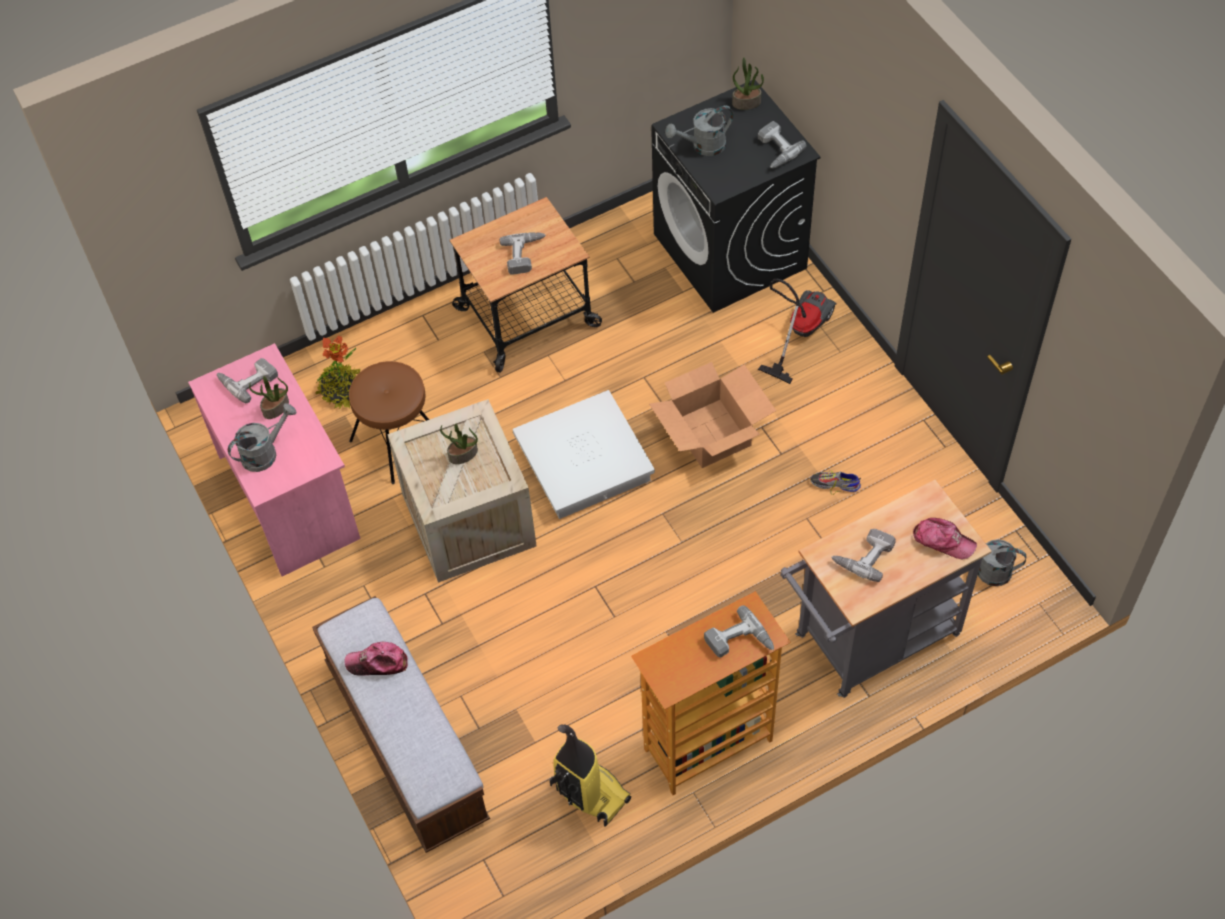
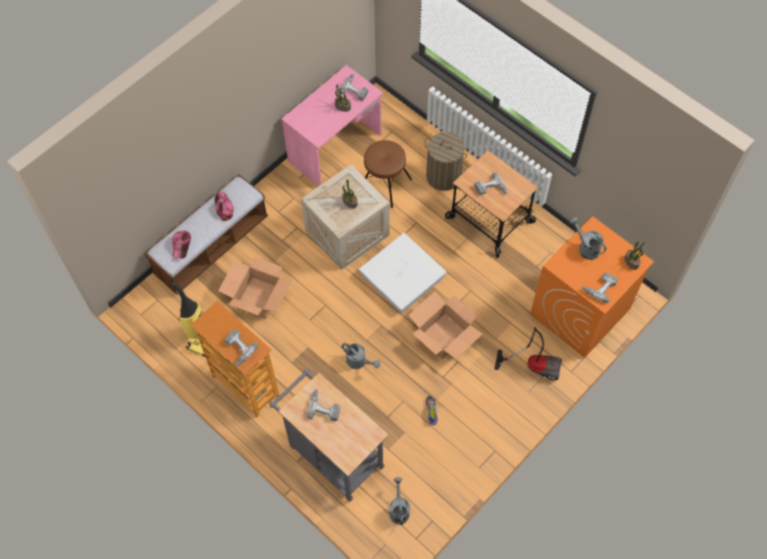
camera: 70 degrees right, 5 degrees up
(265, 452) = (314, 112): grey watering can -> grey watering can (359, 362)
(341, 391) = (407, 148): potted plant -> none
(418, 356) = (443, 176): none -> laundry basket
(542, 687) = (258, 298): none -> cardboard box
(731, 252) = (580, 312): black washing machine -> orange washing machine
(943, 541) = (346, 447): cap -> cap (181, 245)

